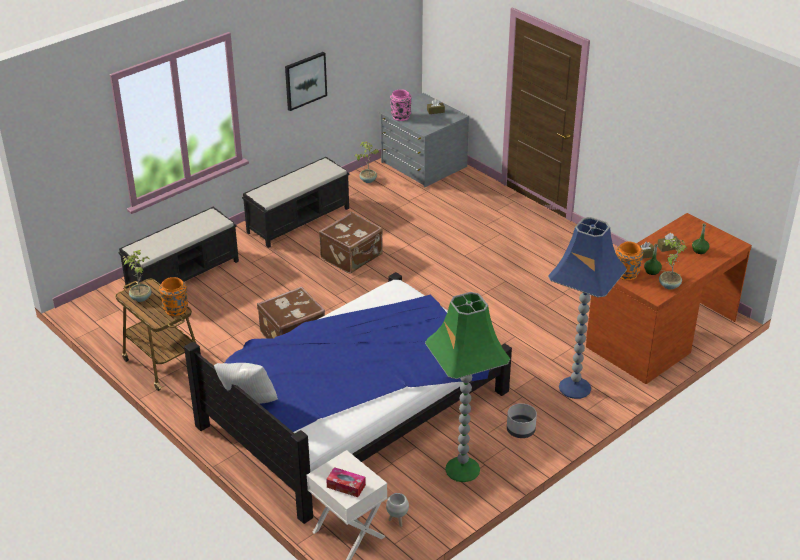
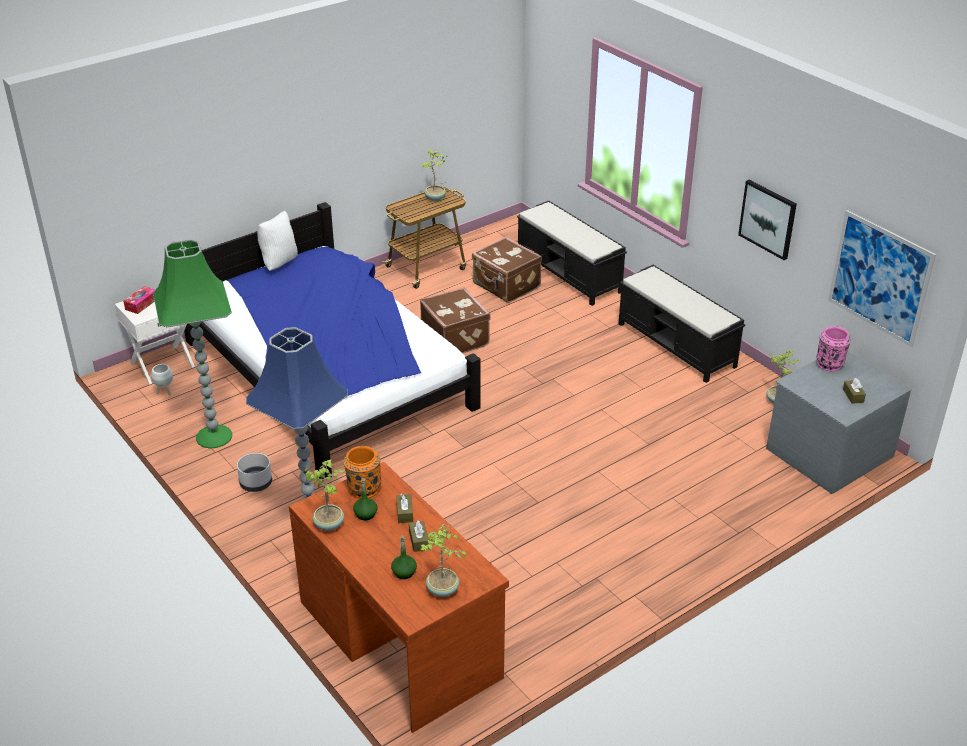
camera: 95 degrees right, 0 degrees up
(176, 310) = (410, 214): orange vase -> none
(352, 257) = (597, 382): brown suitcase -> brown suitcase (506, 286)
(385, 48) = (879, 278): none -> picture
(708, 235) = (442, 590): none -> potted plant

